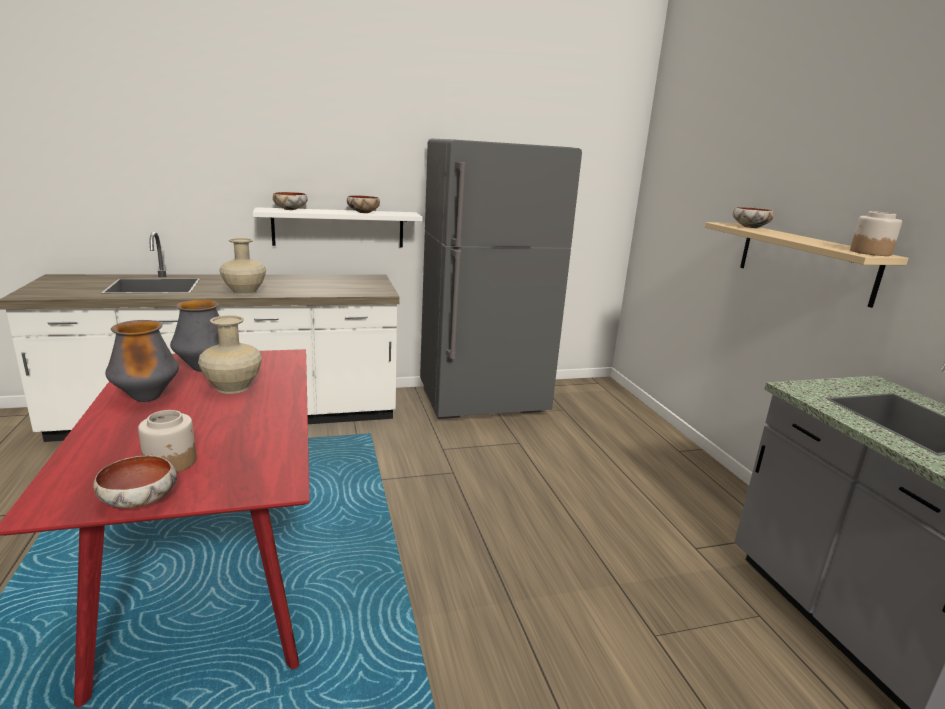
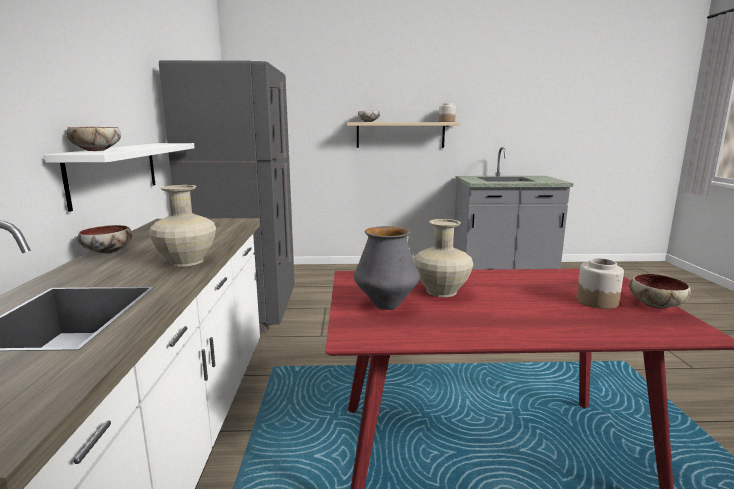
camera: 75 degrees left, 5 degrees down
(147, 398) = (475, 322): vase -> none
(362, 212) = (151, 145): bowl -> bowl (107, 252)

